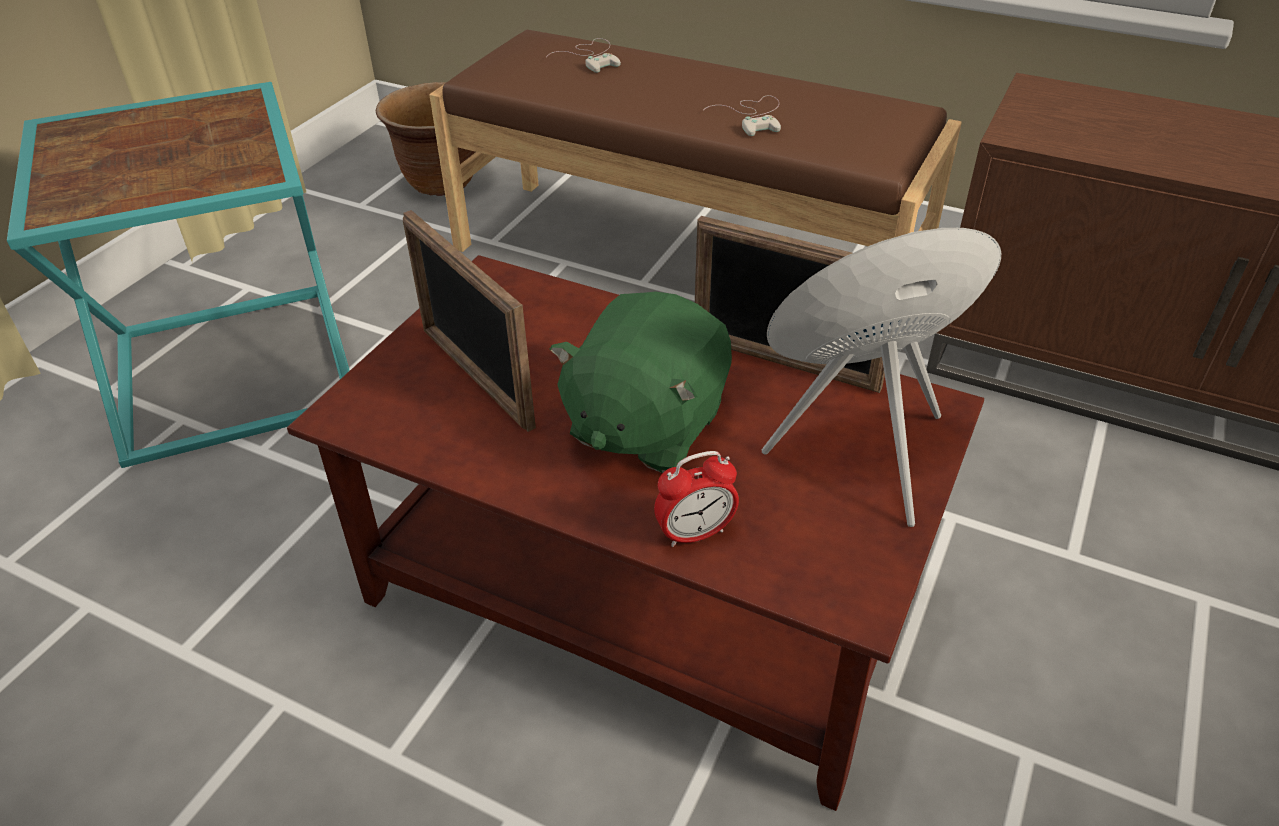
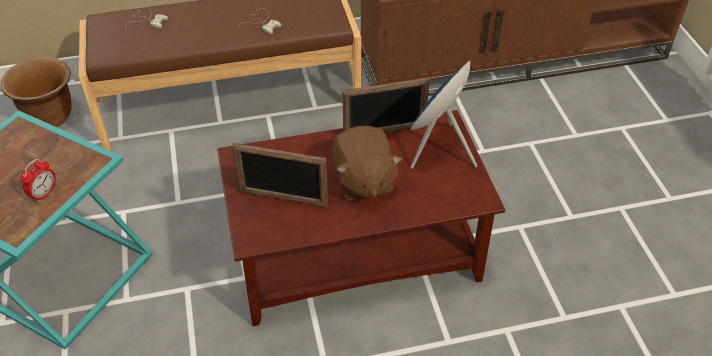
camera: 40 degrees left, 5 degrees up
(645, 424) = (363, 181): green plush toy -> brown plush toy
(695, 533) = (418, 207): alarm clock -> alarm clock (44, 194)

